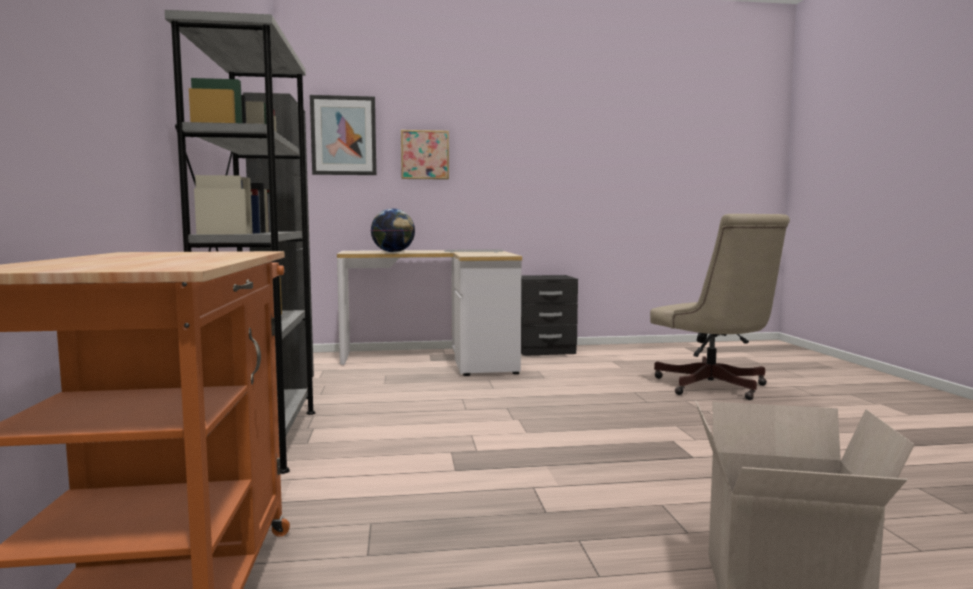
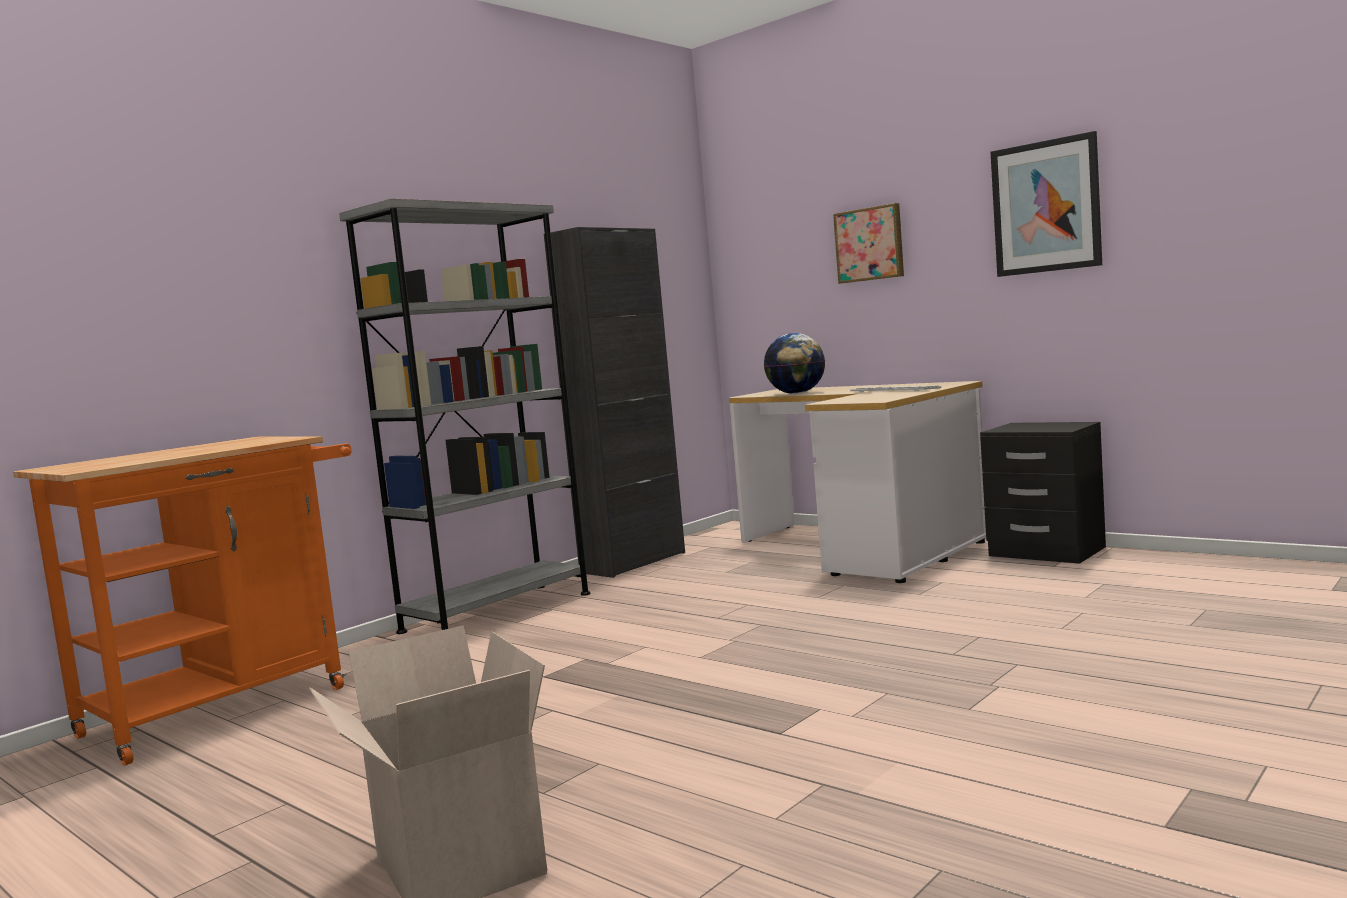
camera: 50 degrees right, 0 degrees up
(343, 135) = (773, 234): picture -> picture (1046, 207)
(715, 388) = (1138, 656): beige office chair -> none

